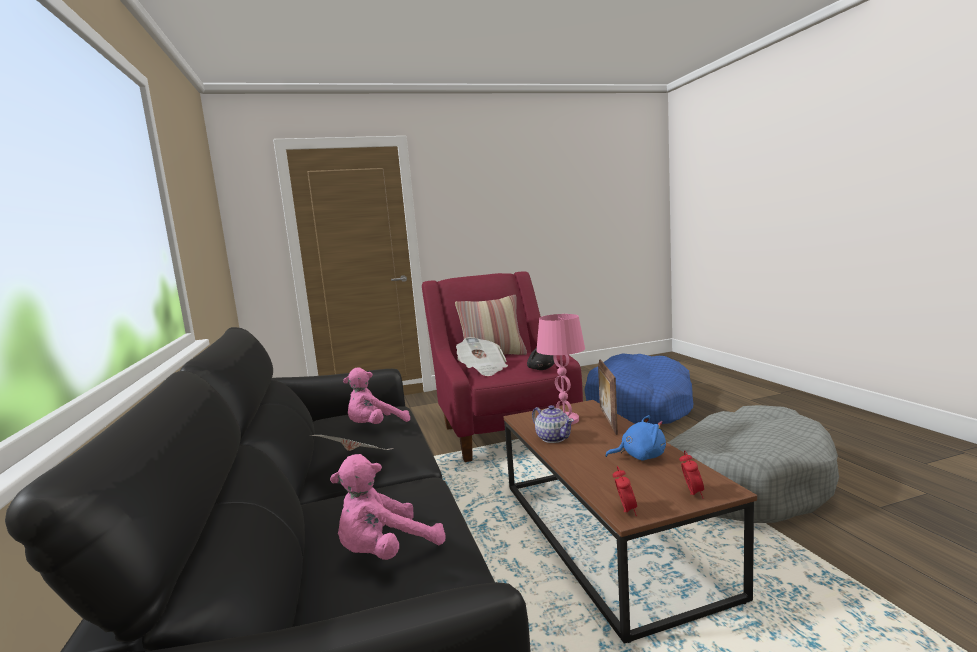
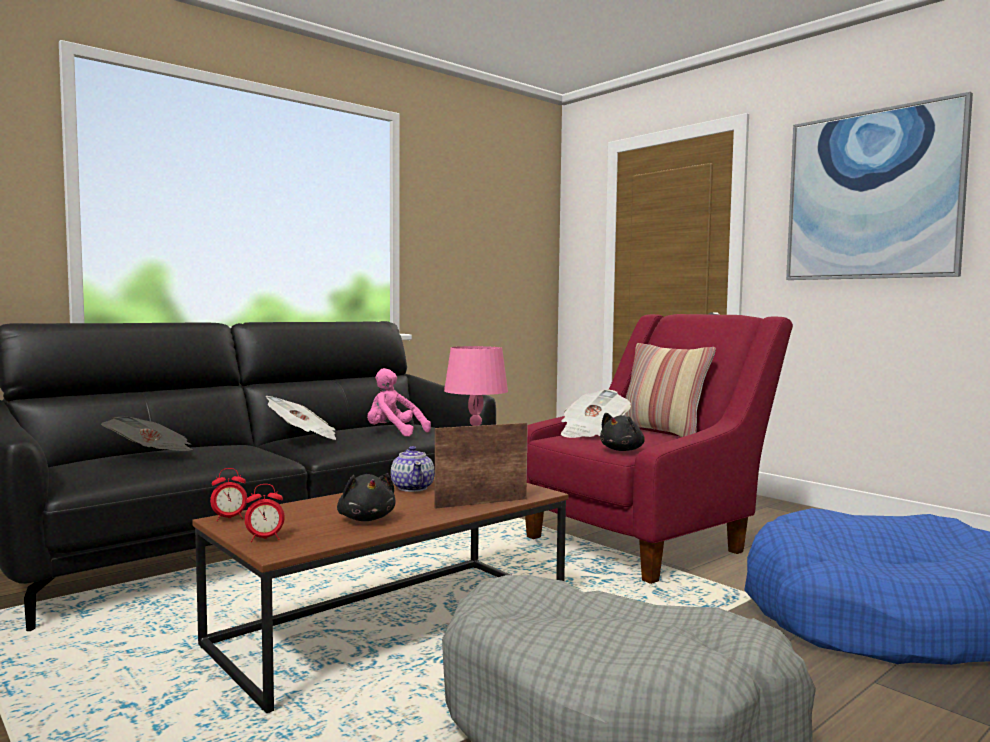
camera: 65 degrees right, 5 degrees down
(386, 552) = (152, 458): pink plush toy -> newspaper
(493, 197) = (872, 195): none -> picture
(553, 438) = (413, 488): teapot -> teapot turned 45 degrees counterclockwise
(640, 456) = (366, 519): blue plush toy -> black plush toy

